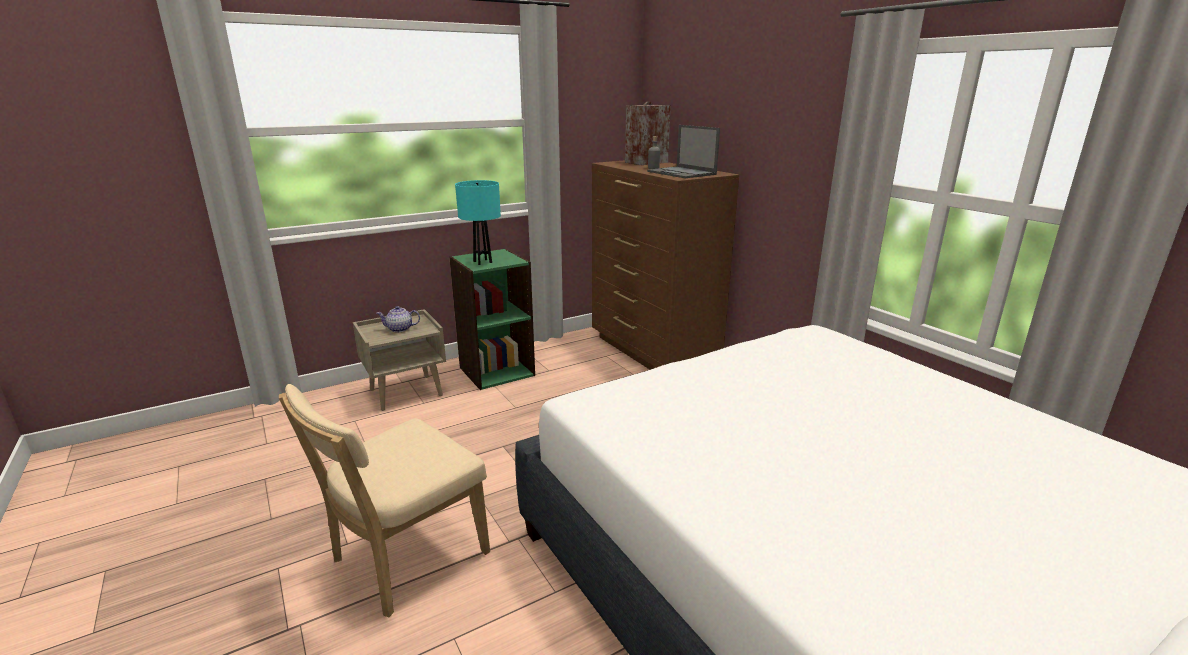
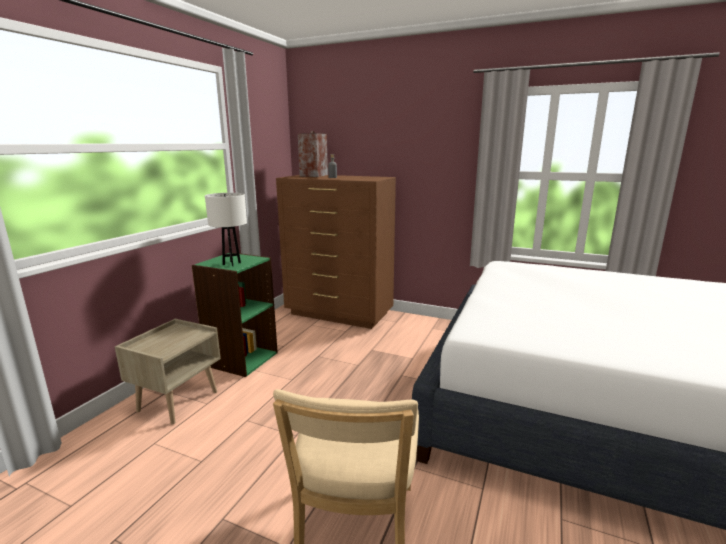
camera: 35 degrees left, 5 degrees down
(400, 329) = (172, 339): teapot -> none
(482, 262) = (232, 263): turquoise table lamp -> white table lamp
(682, 173) = (361, 178): laptop -> none

